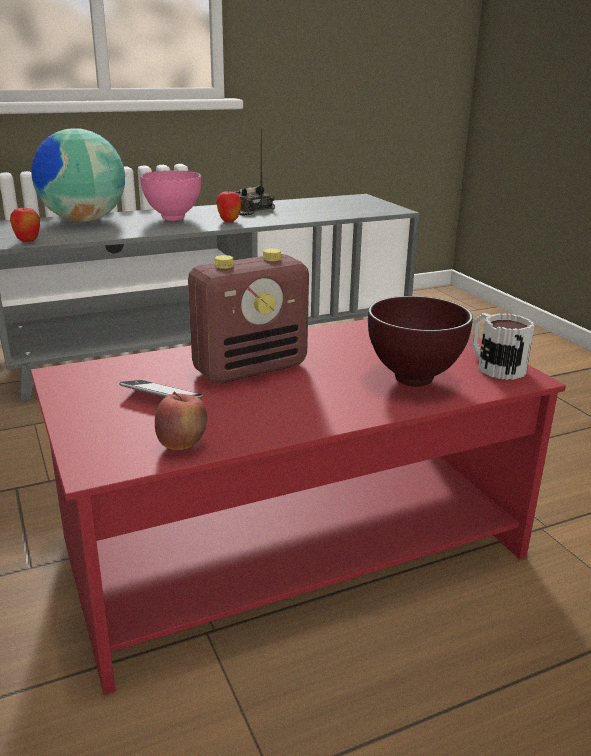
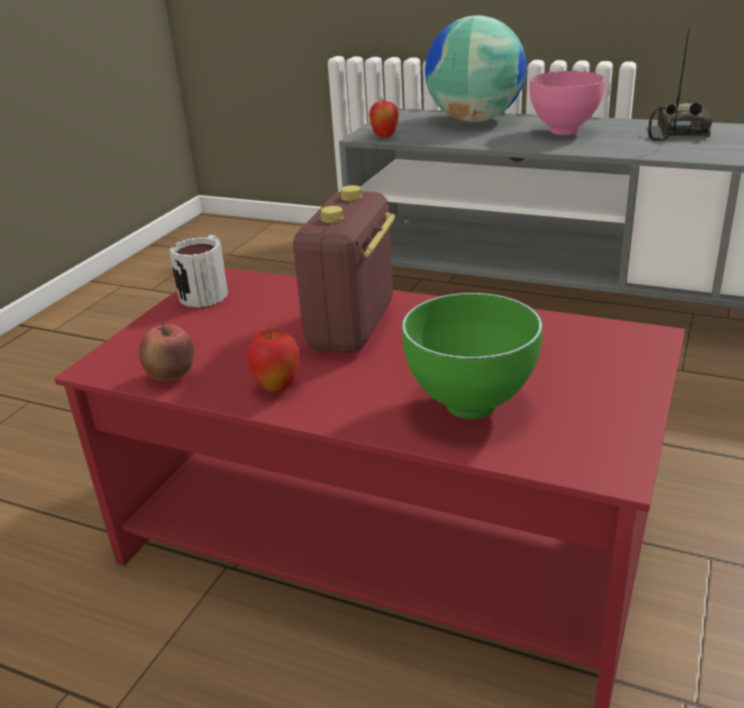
camera: 50 degrees right, 5 degrees up
(161, 397) = (239, 326): phone -> none
(229, 221) = (619, 145): apple -> apple (278, 388)
(251, 368) = (351, 328): radio -> radio turned 90 degrees clockwise
(413, 379) = (473, 406): brown bowl -> green bowl
(494, 366) = (604, 434): mug -> mug (209, 291)

